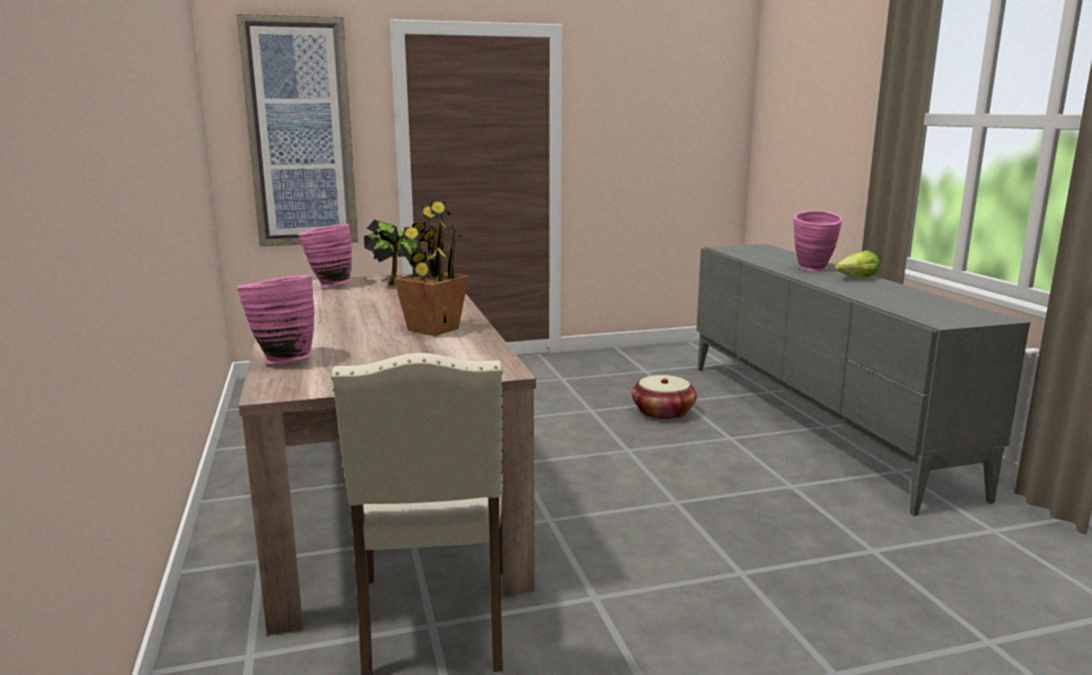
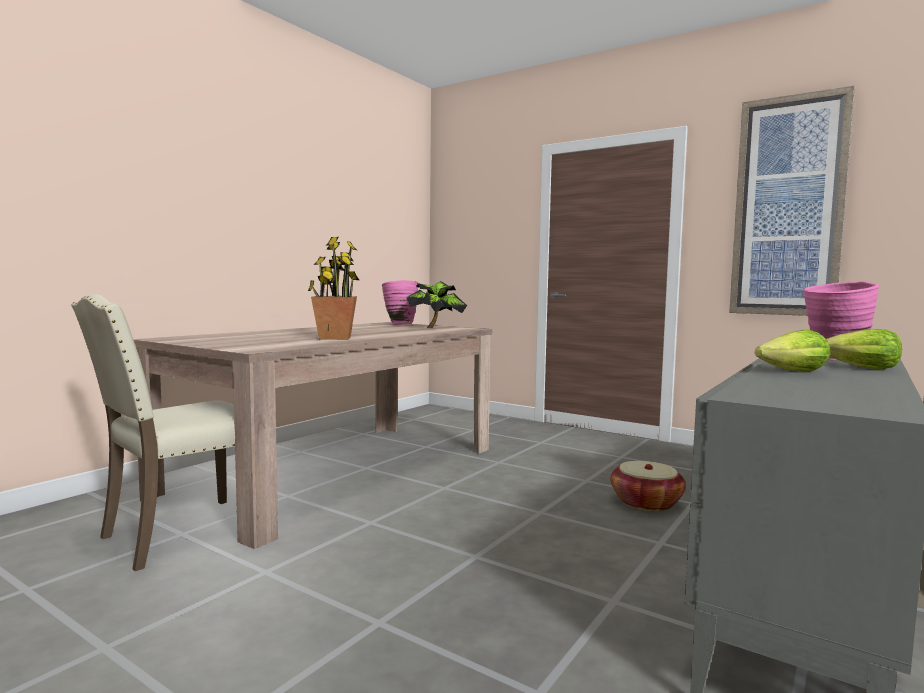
camera: 50 degrees right, 10 degrees down
(282, 360) = (223, 334): pink vase -> none
(300, 133) = (479, 234): picture -> picture (788, 207)
(858, 291) = (793, 372): none -> lettuce

